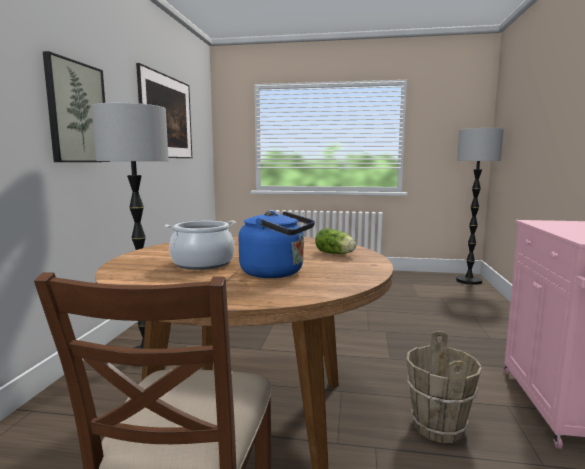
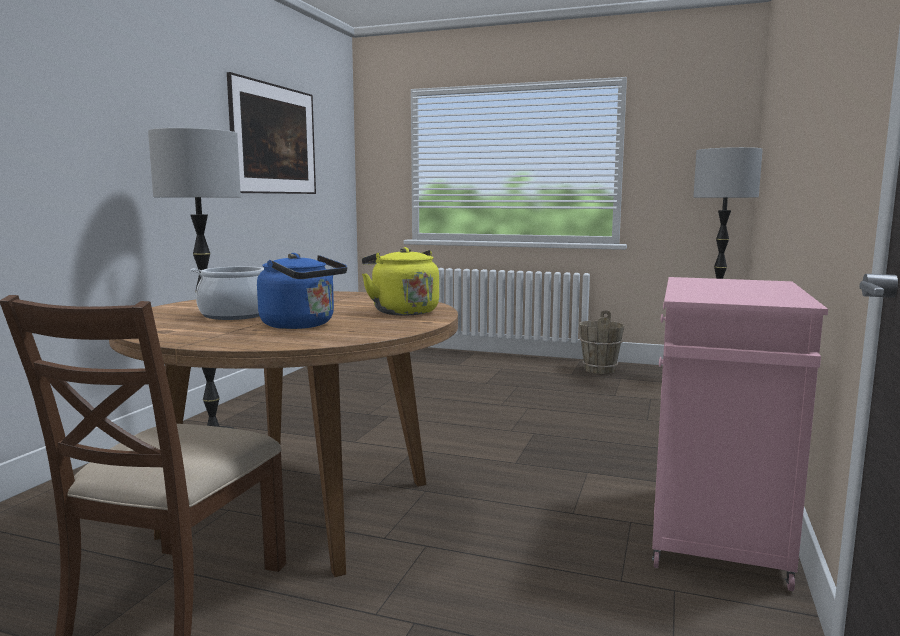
camera: 10 degrees right, 0 degrees up
(76, 113) = (138, 139): picture -> none
(336, 254) = (402, 311): lettuce -> yellow kettle
(437, 427) = (517, 534): brown bucket -> brown bucket (599, 370)

